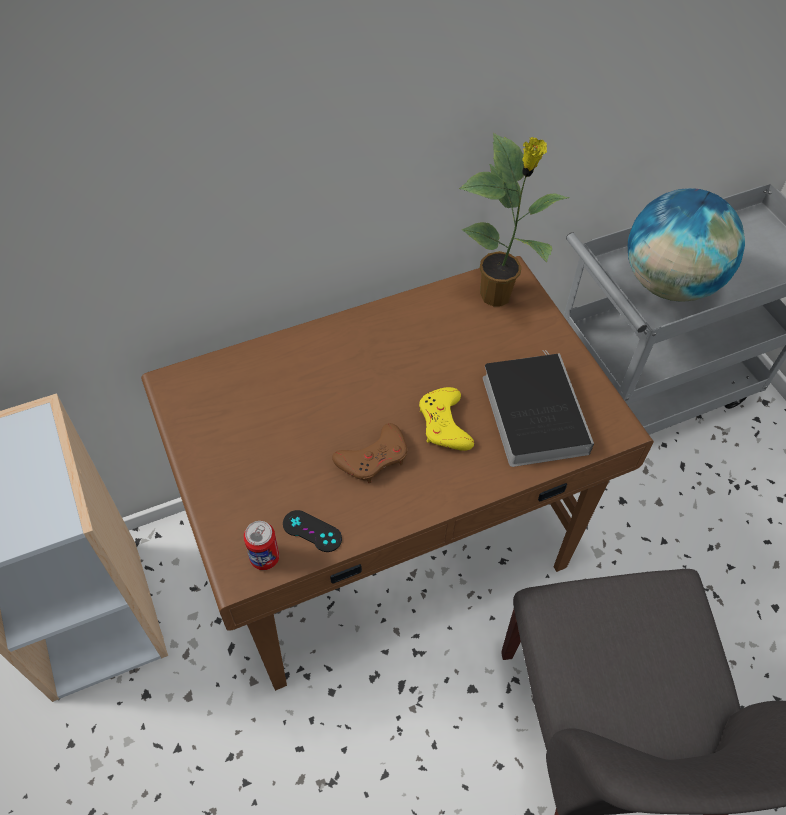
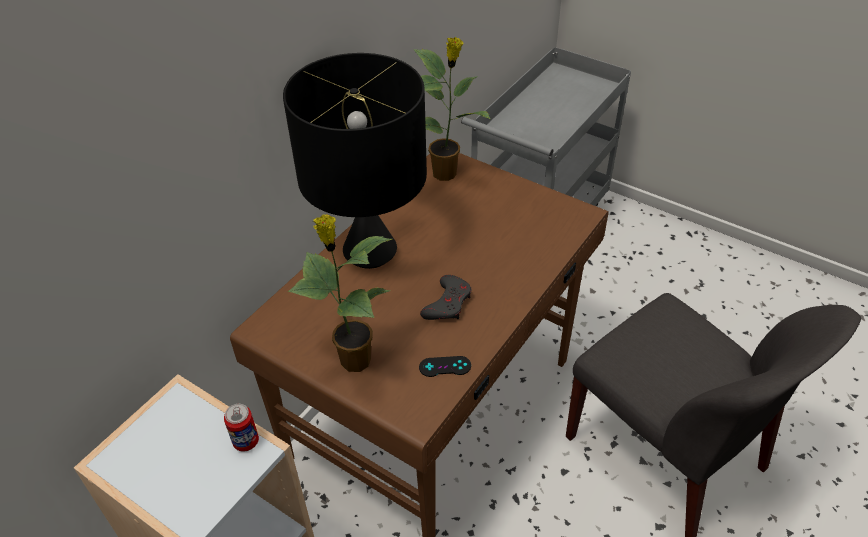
camera: 30 degrees left, 10 degrees down
(230, 469) = (353, 360): none -> potted plant
(264, 558) = (426, 399): can -> can (246, 441)
(340, 354) = (370, 253): none -> black table lamp
(373, 458) = (448, 303): brown game controller -> grey game controller
(444, 424) = (476, 261): yellow game controller -> none
(532, 411) = (524, 228): book -> none
(669, 283) = (537, 128): globe -> none

